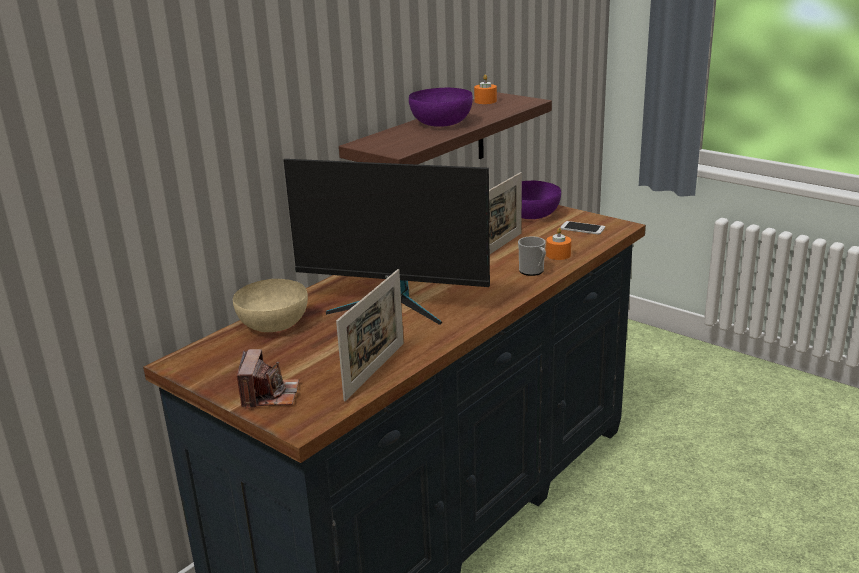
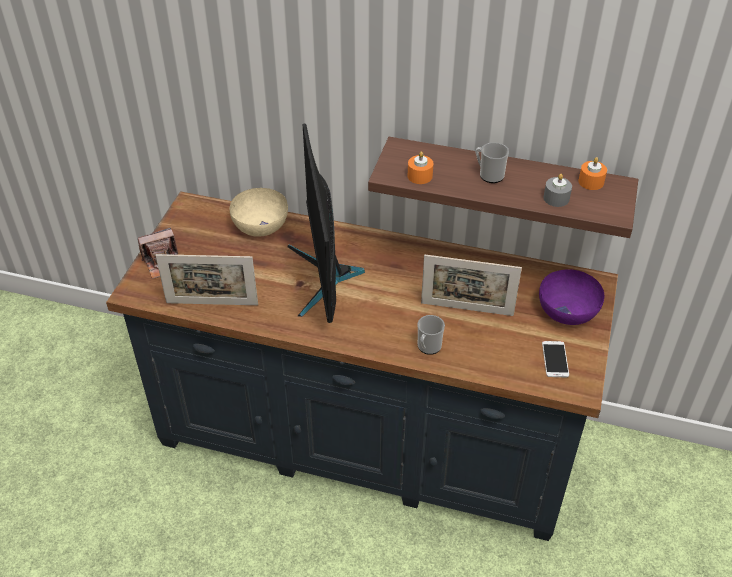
camera: 65 degrees right, 20 degrees up
(441, 123) = (489, 175): purple bowl -> mug
(495, 111) = (556, 198): none -> grey candle
(558, 254) = (476, 356): orange candle -> orange candle (420, 176)

